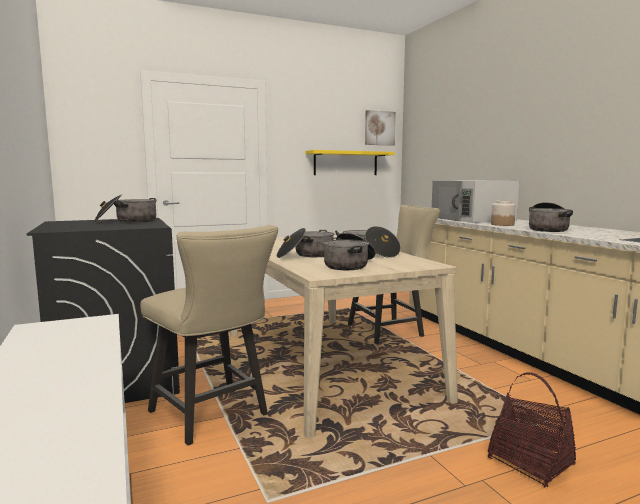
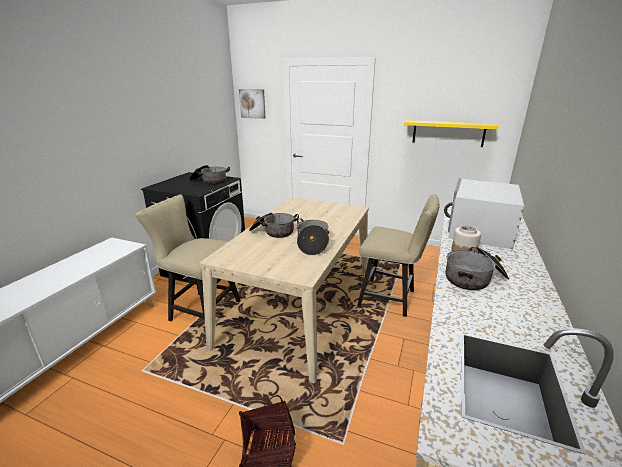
camera: 45 degrees right, 15 degrees up
(213, 416) = (200, 310): beige chair -> beige chair turned 105 degrees clockwise
(349, 265) = (261, 254): cooking pot -> none
(379, 128) = (496, 97): picture -> picture (252, 103)

